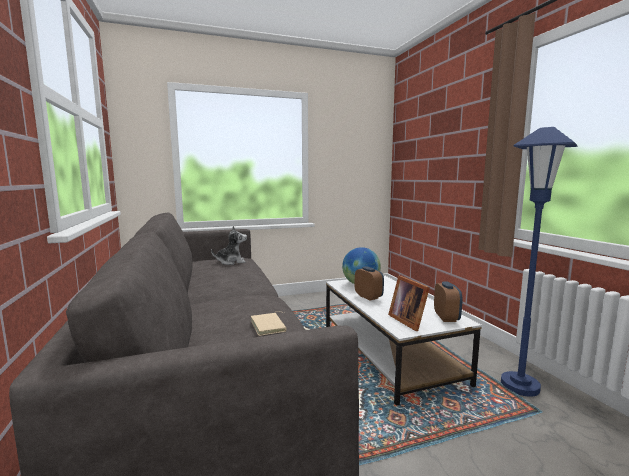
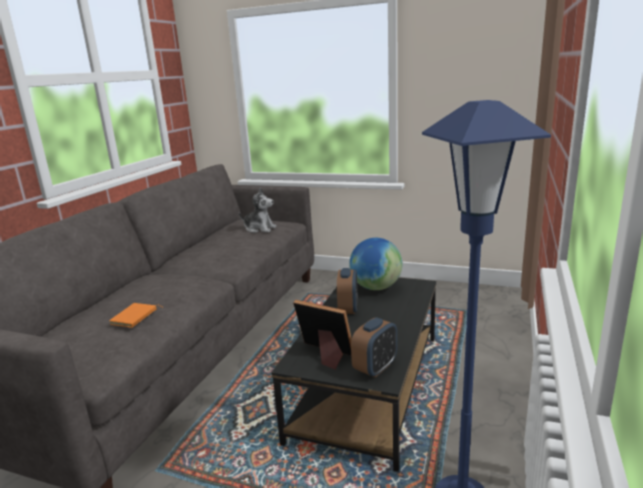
camera: 40 degrees right, 10 degrees up
(269, 326) = (135, 317): beige book -> orange book
(387, 352) = (367, 385): white coffee table -> black coffee table
(408, 320) = (325, 355): picture frame -> picture frame turned 105 degrees clockwise

